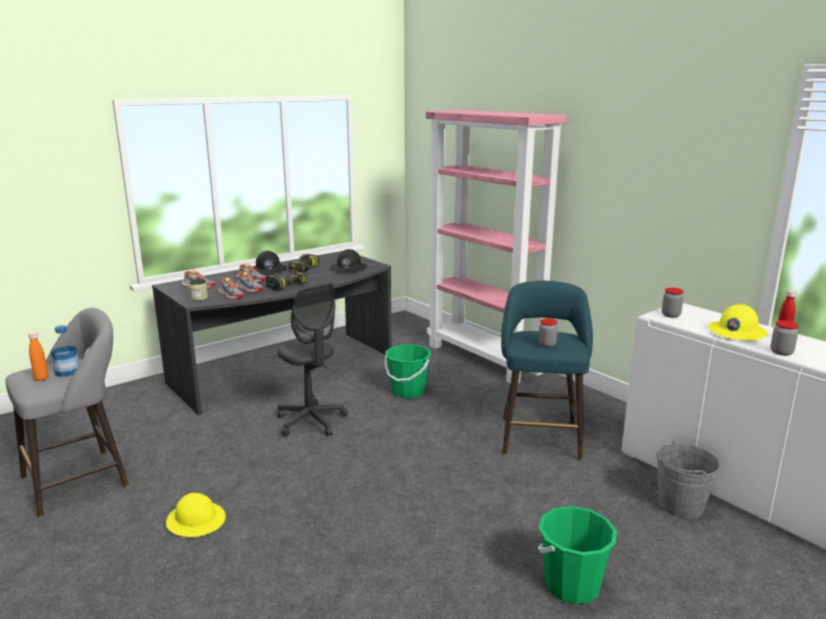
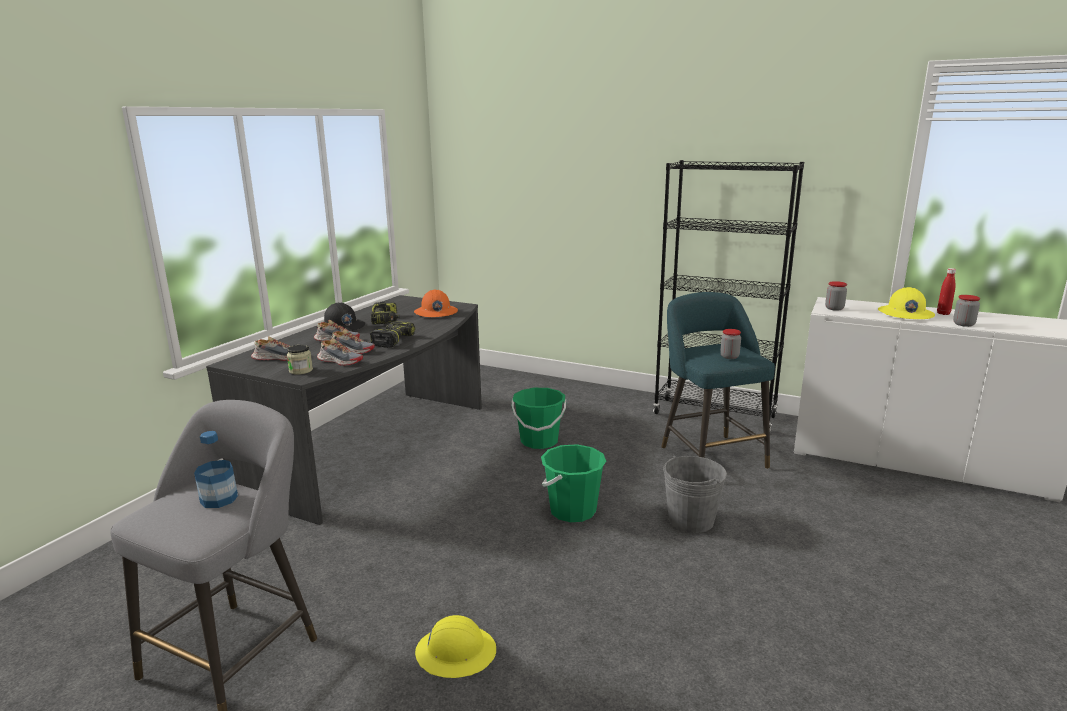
camera: 25 degrees left, 0 degrees up
(41, 379) = (190, 517): orange bottle -> none
(311, 421) = (469, 498): grey office chair -> none
(348, 268) = (435, 313): black hard hat -> orange hard hat
(485, 359) = (579, 393): pink bookcase -> none
(572, 585) = (891, 587): green bucket -> green bucket (572, 511)
(586, 403) = (714, 415): none -> black bookcase
(680, 505) = (886, 487): grey bucket -> grey bucket (691, 520)

